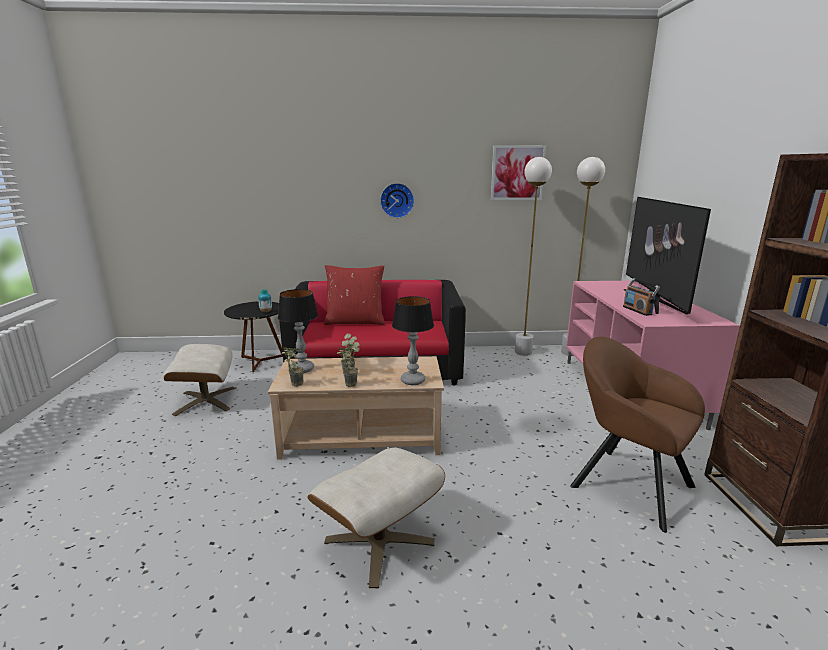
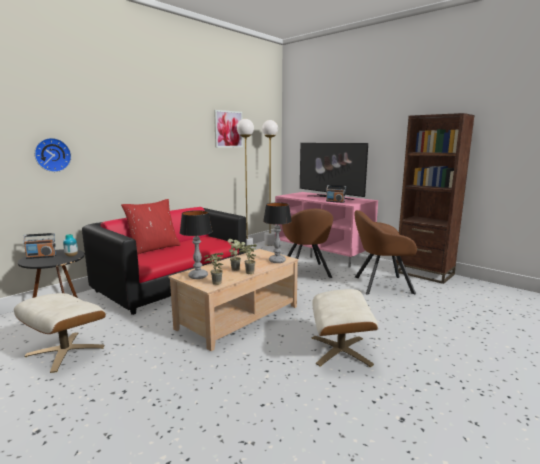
camera: 45 degrees left, 5 degrees down
(250, 306) = (41, 256): none -> radio
(397, 200) = (156, 148): wall clock -> wall clock (52, 155)
(544, 412) = (306, 272): none -> brown armchair

